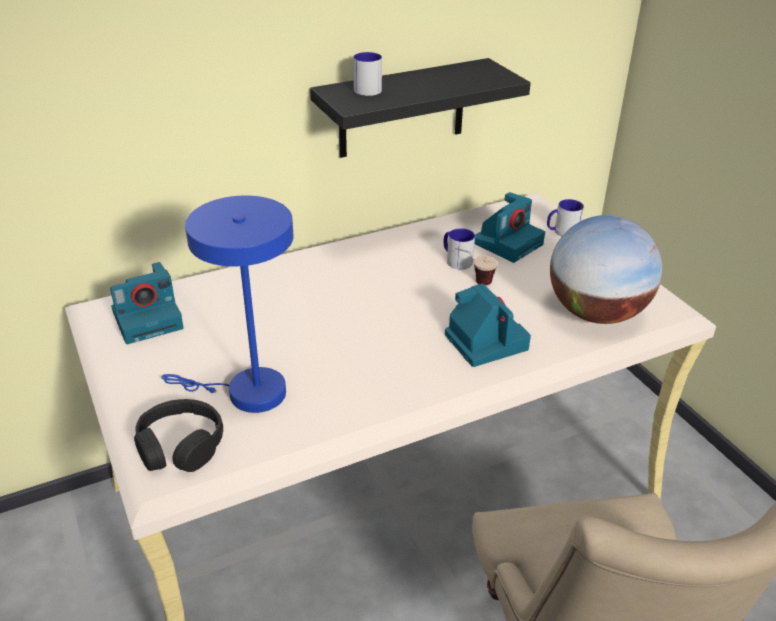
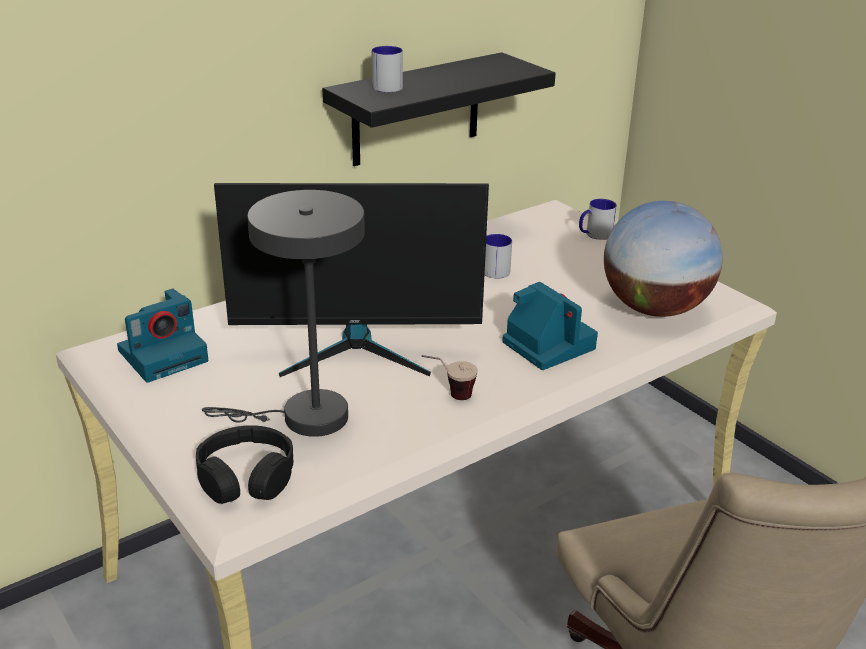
camera: 10 degrees left, 5 degrees down
(247, 393) = (303, 418): blue table lamp -> grey table lamp
(313, 330) = (357, 350): none -> monitor
(474, 281) = (517, 289): cup -> cup (448, 396)
(507, 242) = (540, 249): camera -> none

